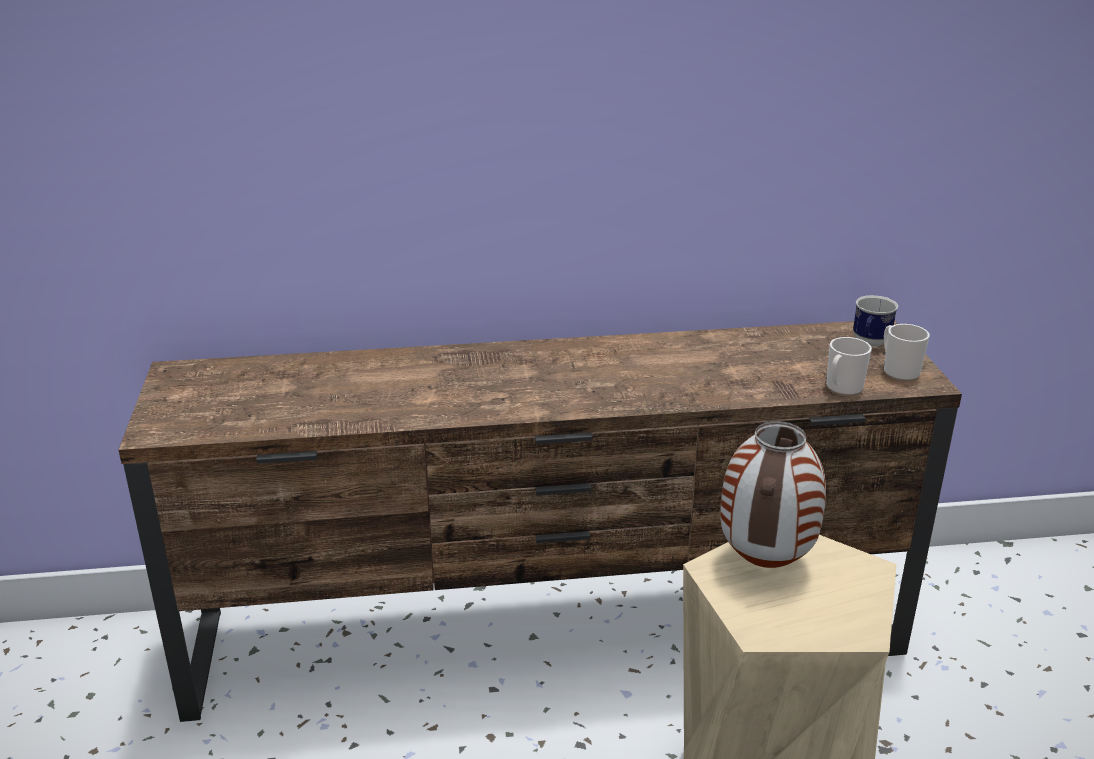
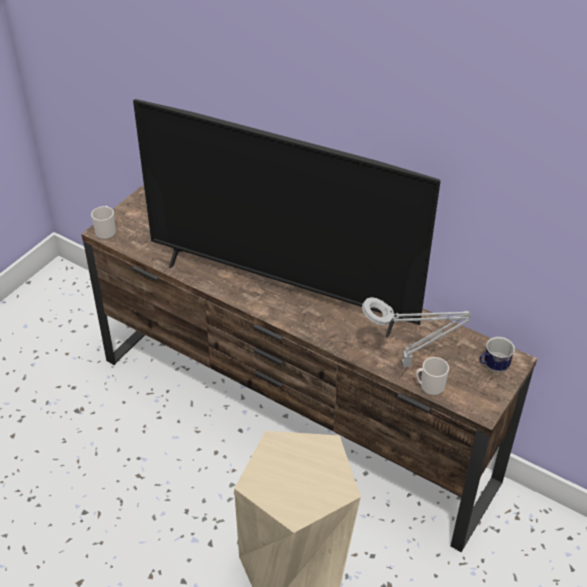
camera: 40 degrees right, 15 degrees up
(527, 382) = (281, 290): none -> television
(764, 562) = (300, 454): vase -> none
(788, 379) = (409, 364): none -> grey table lamp
(898, 371) = (479, 394): mug -> mug (106, 231)

